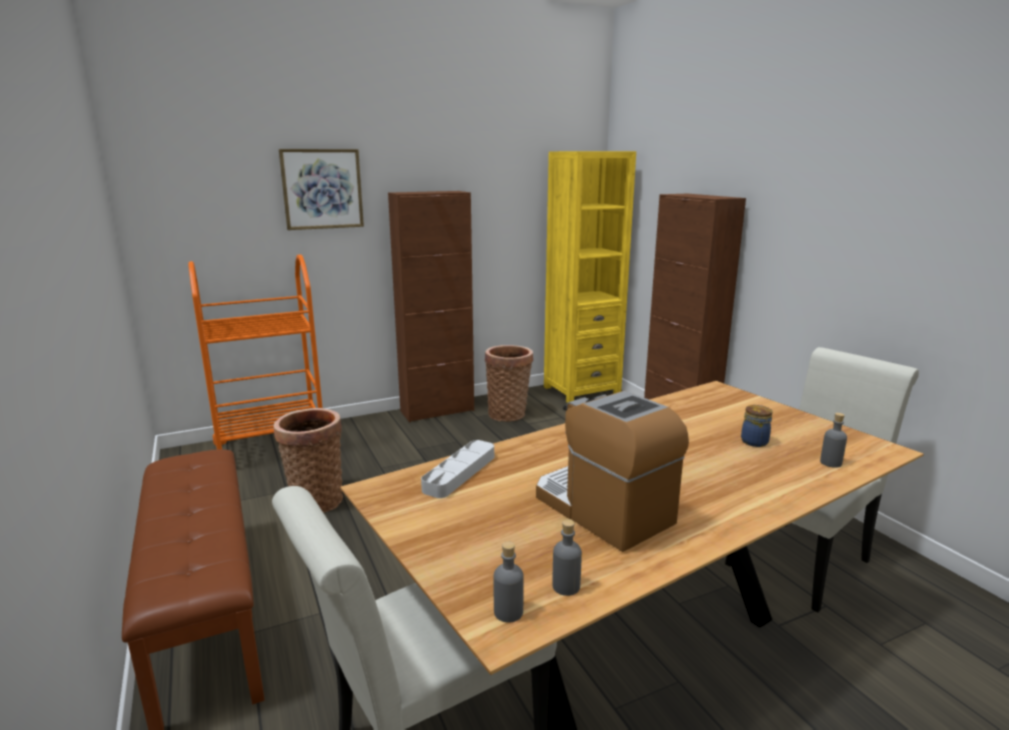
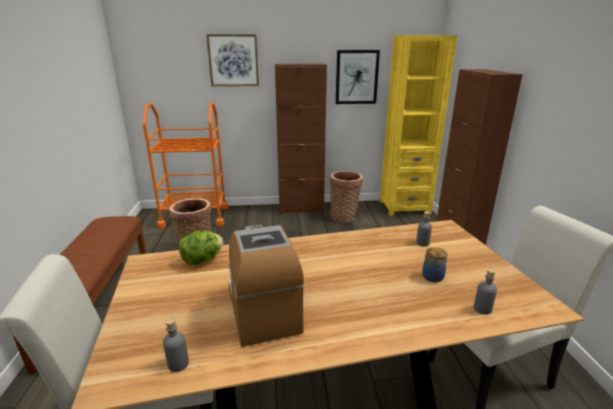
camera: 20 degrees right, 5 degrees up
(459, 473) = (202, 260): grey tray -> lettuce
(502, 209) = (356, 77): none -> picture
(508, 612) = (124, 373): grey bottle -> grey bottle (422, 243)

